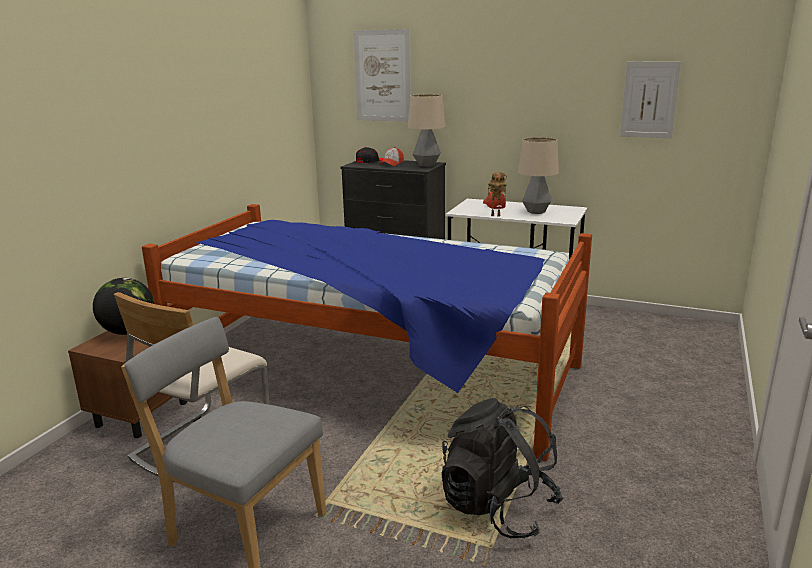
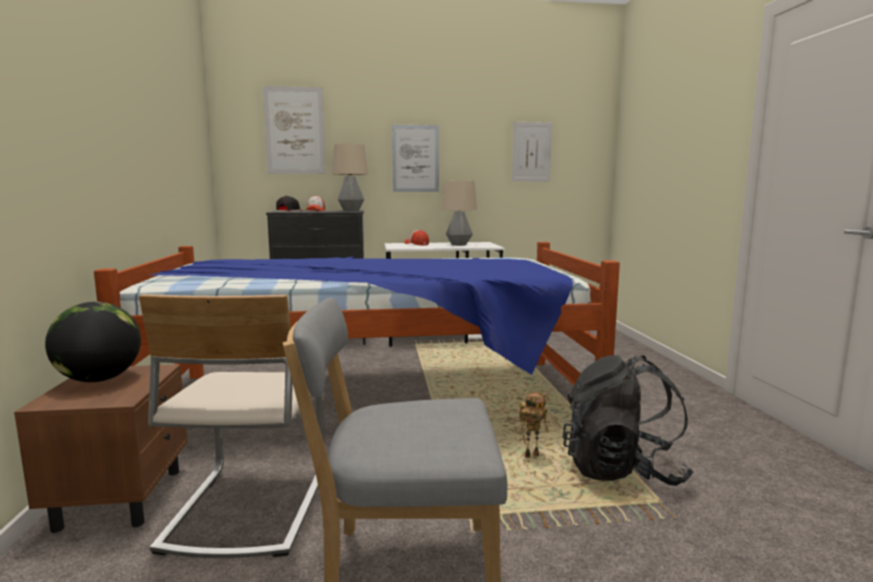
camera: 30 degrees left, 10 degrees down
(496, 215) = (432, 247): toy robot -> toy robot (532, 456)
(504, 106) = (415, 158): none -> picture

